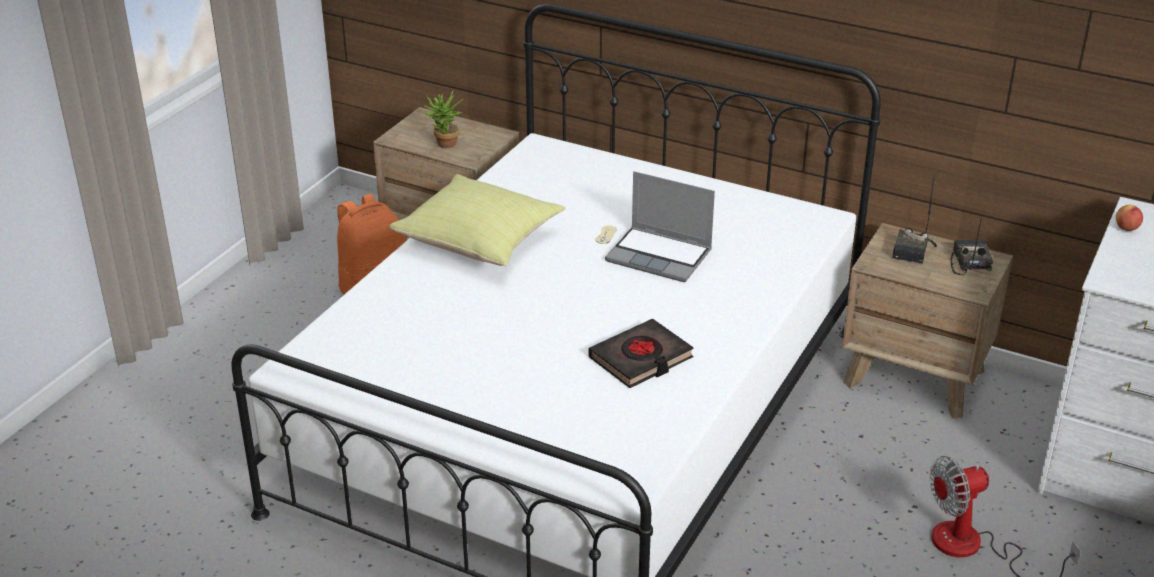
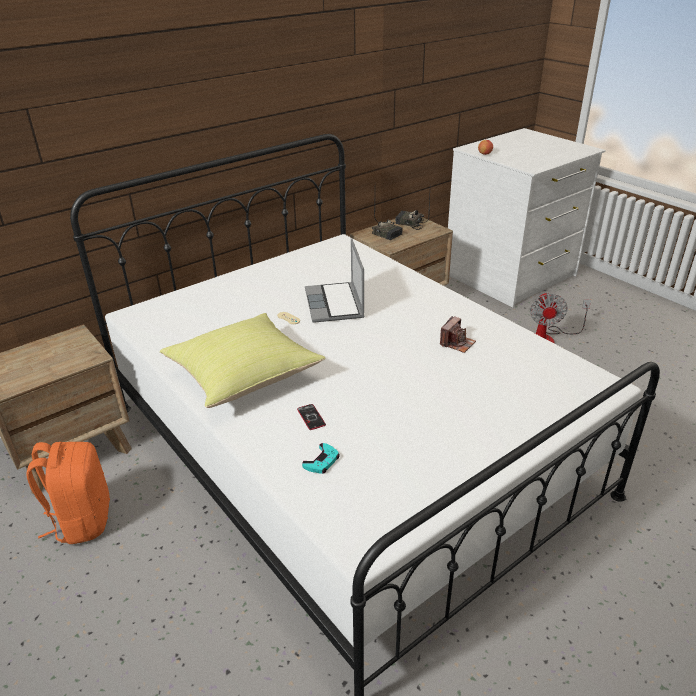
camera: 65 degrees left, 0 degrees up
(380, 321) = (322, 461): none -> turquoise game controller
(440, 298) = (311, 417): none -> phone
(444, 145) = (54, 365): potted plant -> none
(641, 359) = (457, 343): black book -> camera
(660, 256) = (335, 304): laptop -> laptop turned 120 degrees clockwise

